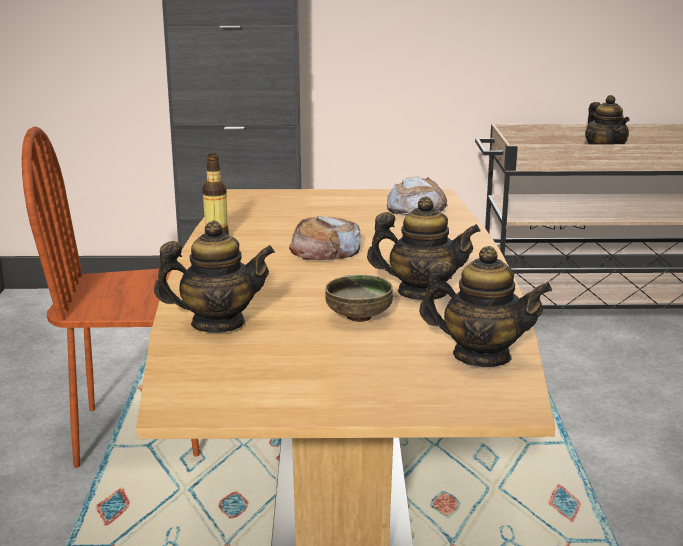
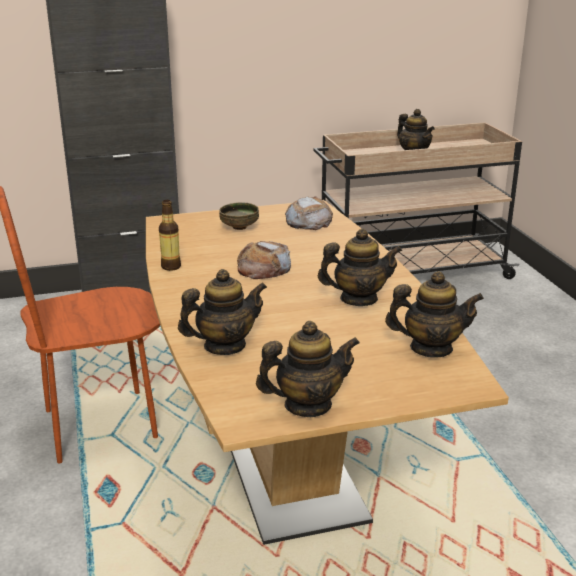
camera: 15 degrees left, 5 degrees up
(272, 399) = (307, 405): none -> teapot
(359, 318) = (326, 327): bowl -> bowl (240, 227)

